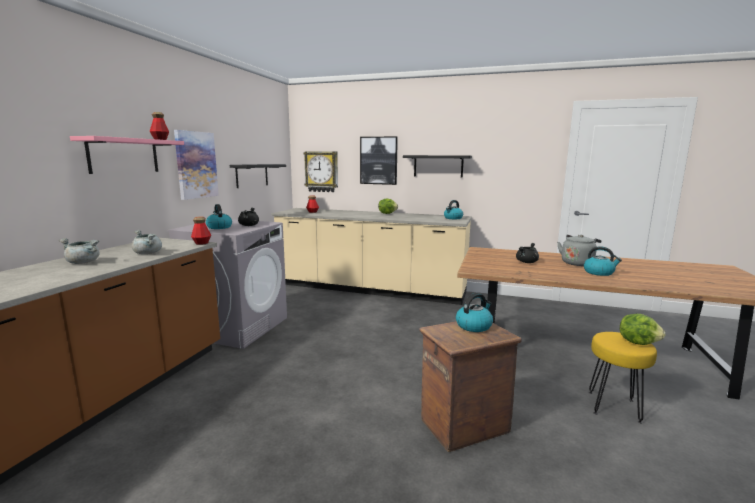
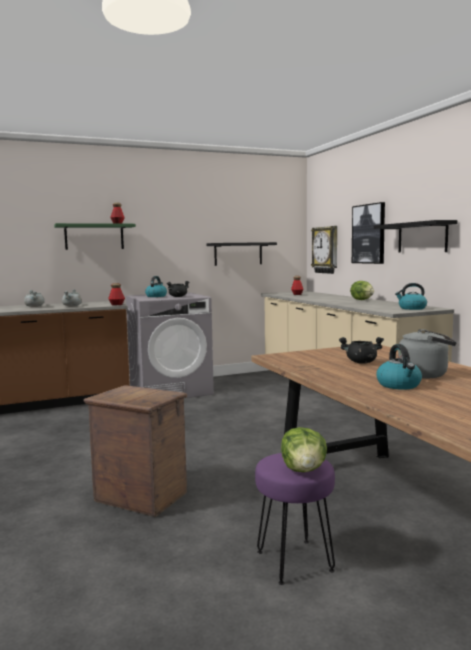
camera: 50 degrees right, 5 degrees down
(124, 156) = (94, 237): pink shelf -> green shelf
(196, 165) = (165, 243): picture -> none
(474, 326) = (153, 393): kettle -> none
(613, 406) = (293, 561): yellow stool -> purple stool

